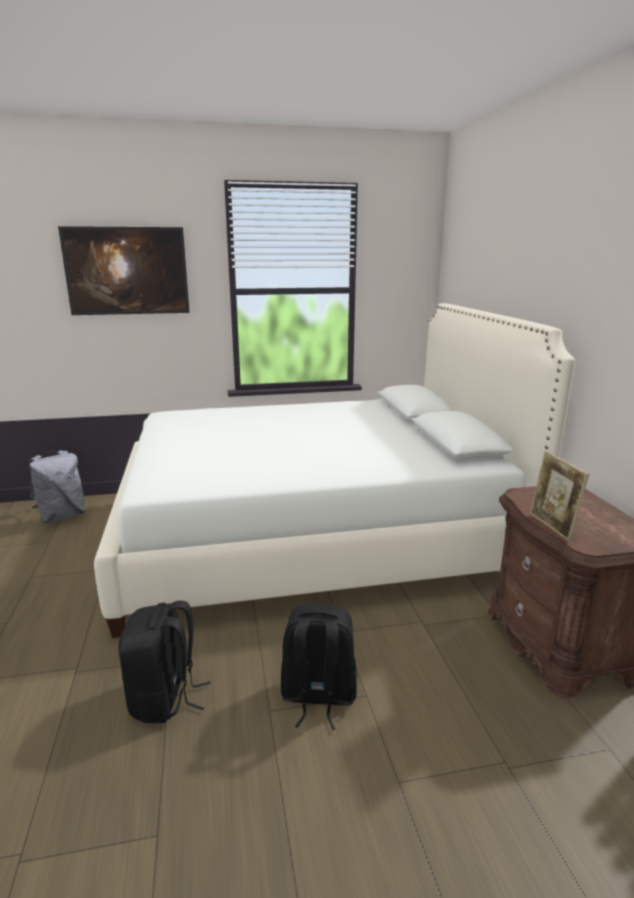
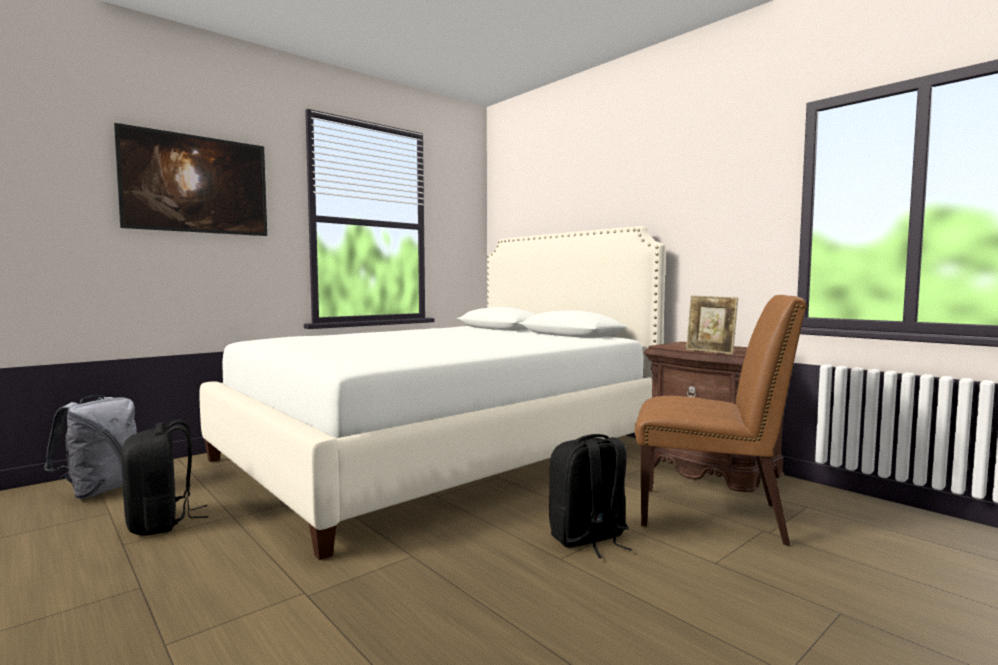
camera: 30 degrees left, 15 degrees down
(165, 698) = (447, 582): black backpack -> black backpack (162, 522)
(471, 714) = (709, 515): none -> brown chair

